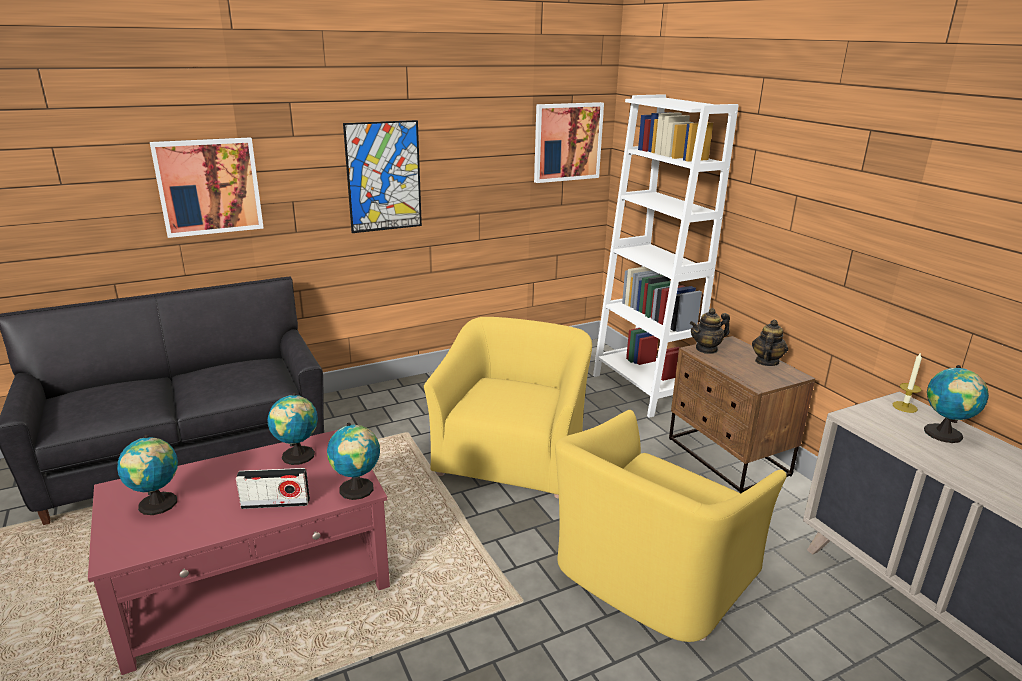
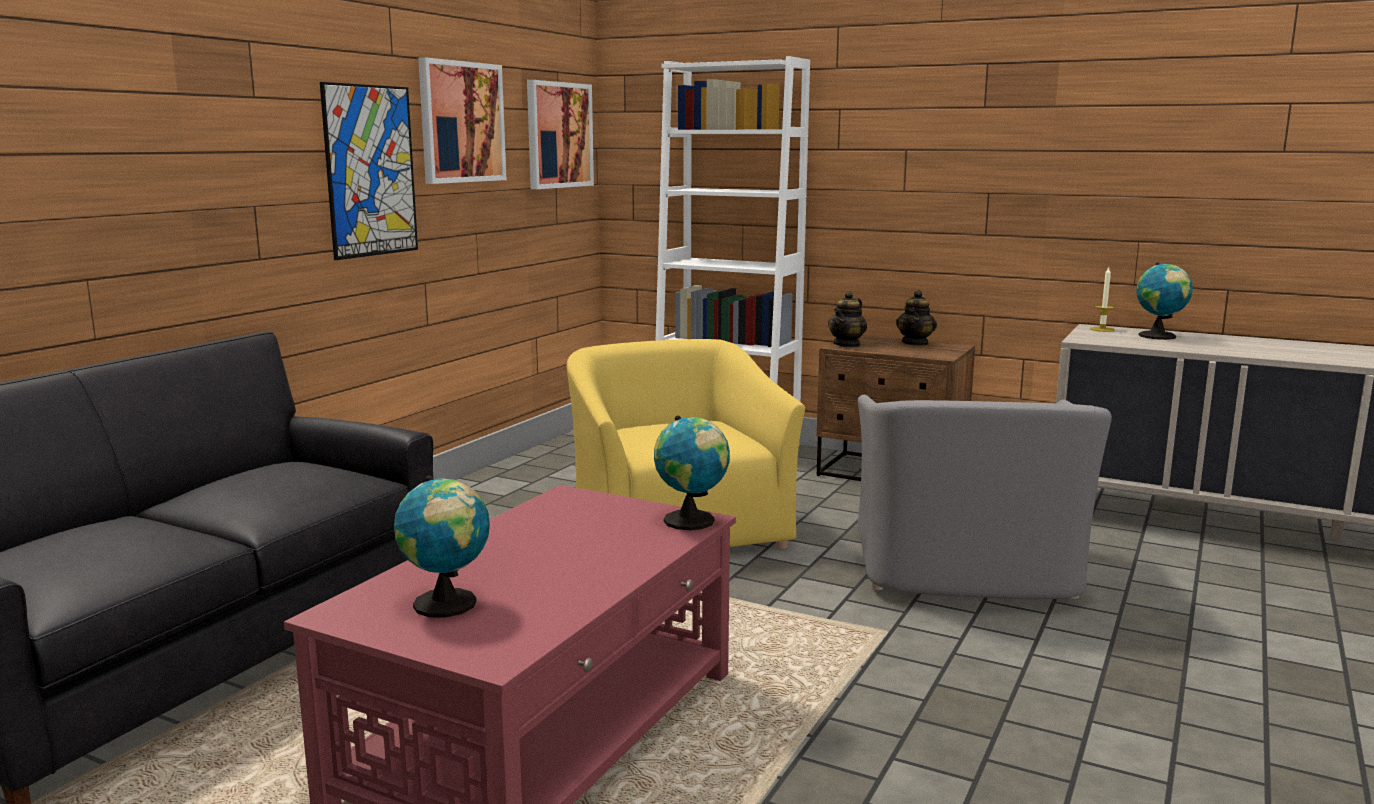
camera: 35 degrees left, 10 degrees down
(209, 186) = (138, 173): picture -> picture (461, 122)
(275, 503) = (615, 557): radio -> none
(297, 457) = (551, 520): globe -> none
(650, 576) = (966, 573): yellow armchair -> grey armchair
(766, 362) = (915, 343): teapot -> teapot turned 150 degrees counterclockwise

